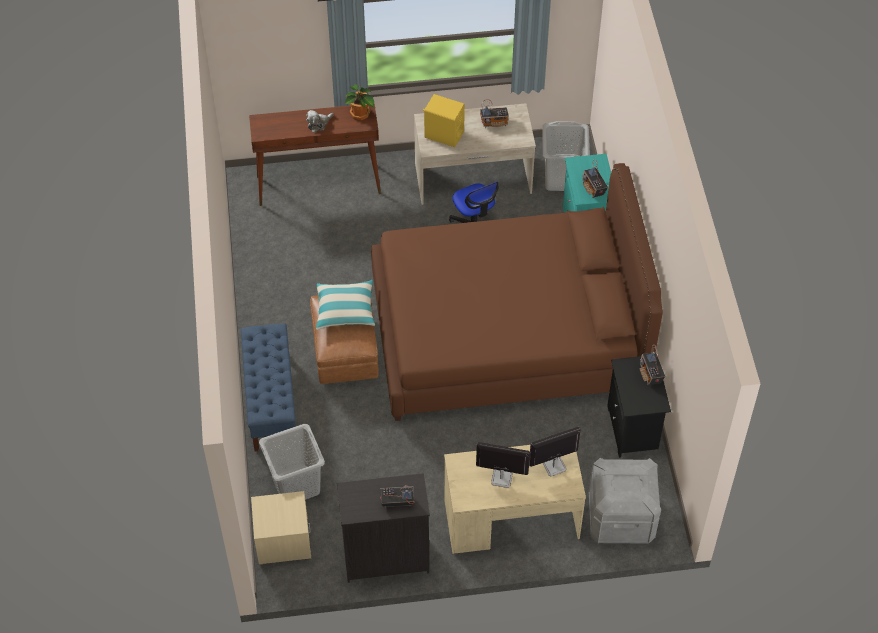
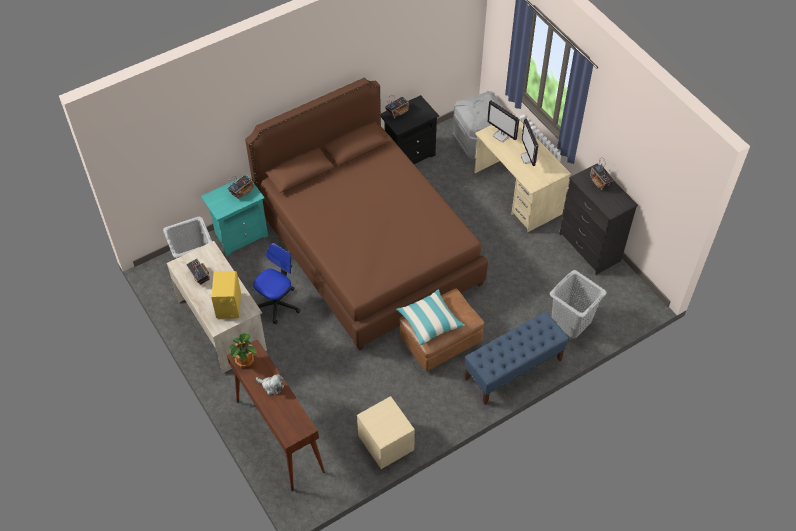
camera: 115 degrees left, 0 degrees up
(283, 541) = (617, 310): beige nightstand -> beige nightstand (386, 443)

